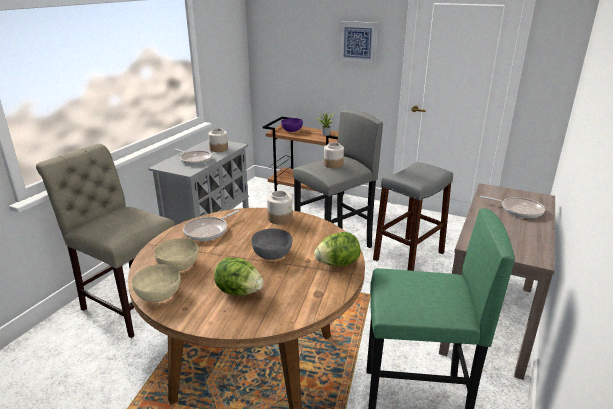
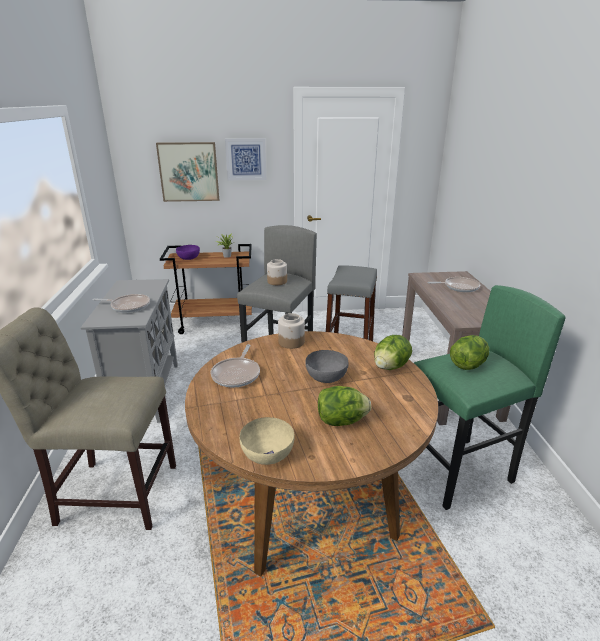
camera: 30 degrees left, 0 degrees up
(178, 265) = (249, 417): beige bowl -> none
(219, 149) = (142, 289): jar -> none
(306, 50) = (189, 172): none -> picture
(417, 286) = (468, 365): none -> lettuce

